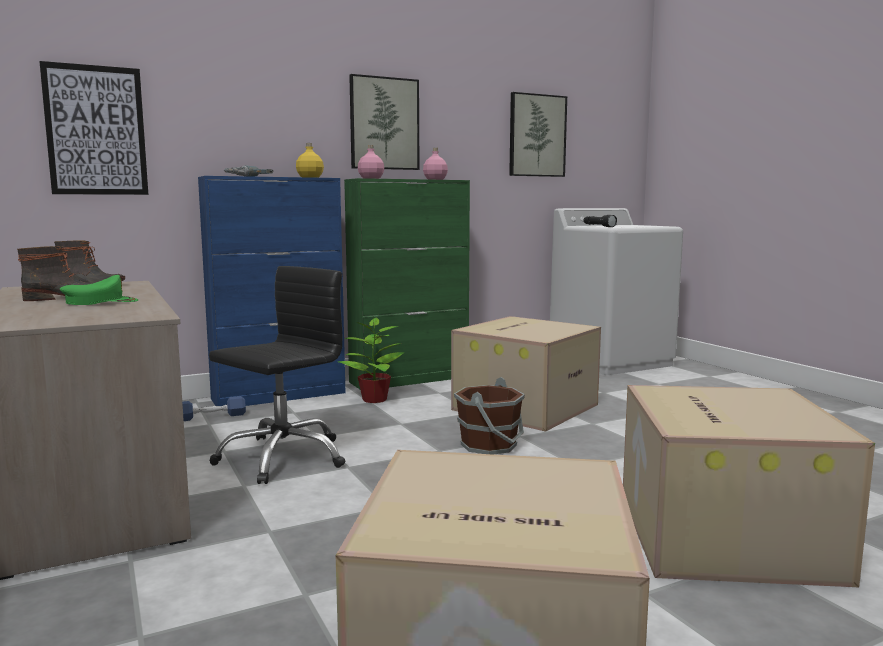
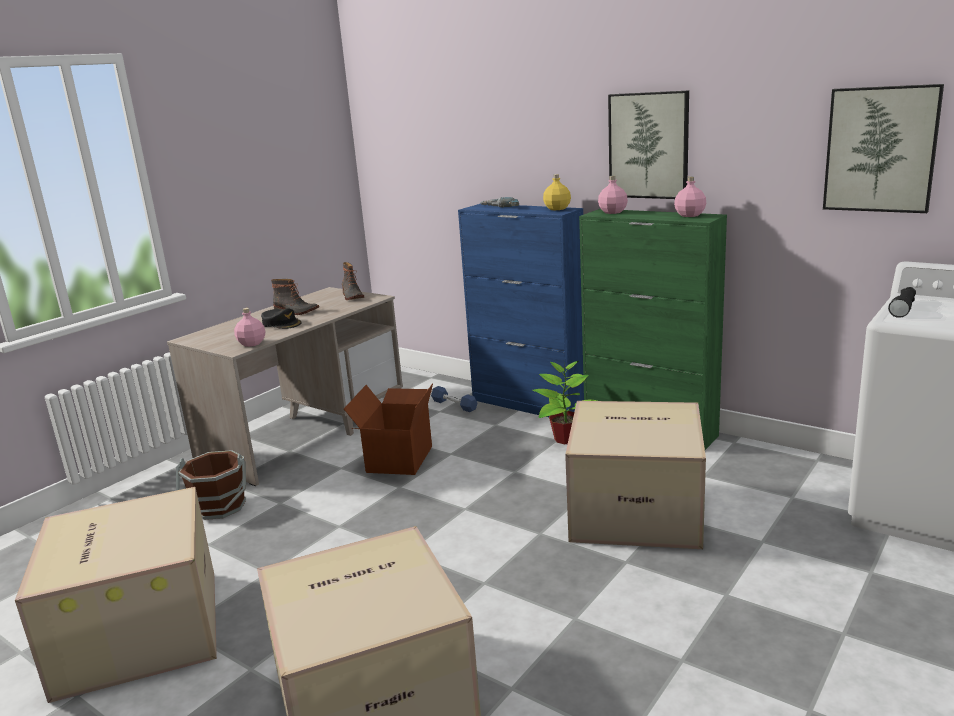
camera: 65 degrees right, 10 degrees up
(96, 131) = (423, 165): picture -> none
(100, 302) = (281, 323): green cap -> black cap
(147, 311) = (251, 343): none -> pink bottle
(282, 457) = (398, 459): black office chair -> cardboard box
(490, 445) = (500, 526): brown bucket -> brown bucket (220, 507)

